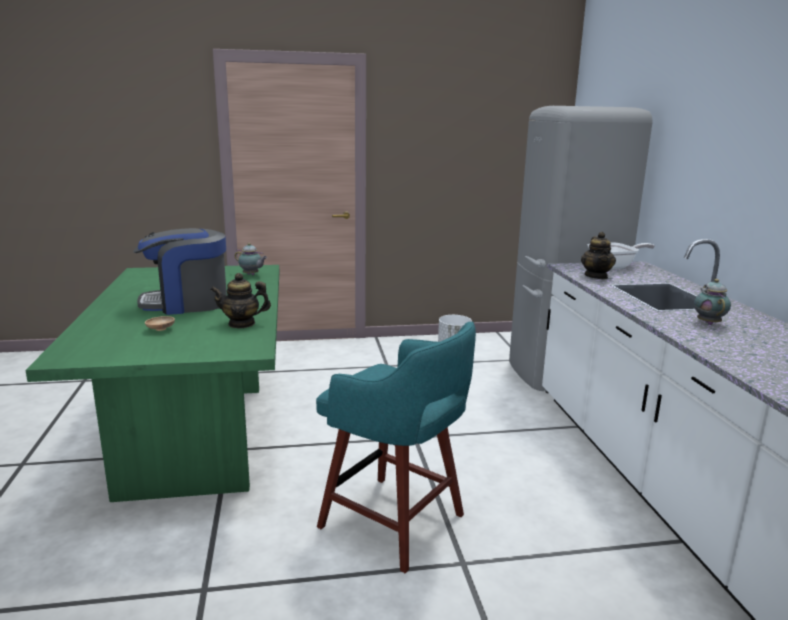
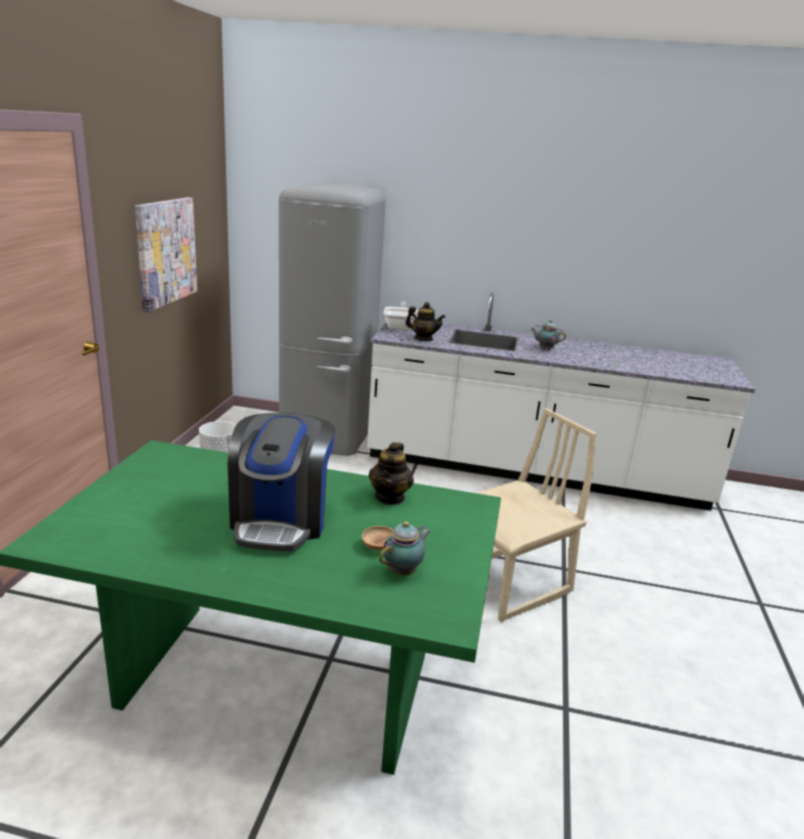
camera: 70 degrees left, 5 degrees up
(251, 275) = (186, 463): teapot -> teapot (403, 571)
(395, 523) = (508, 583): turquoise stool -> beige chair
(456, 165) = (166, 252): none -> picture

